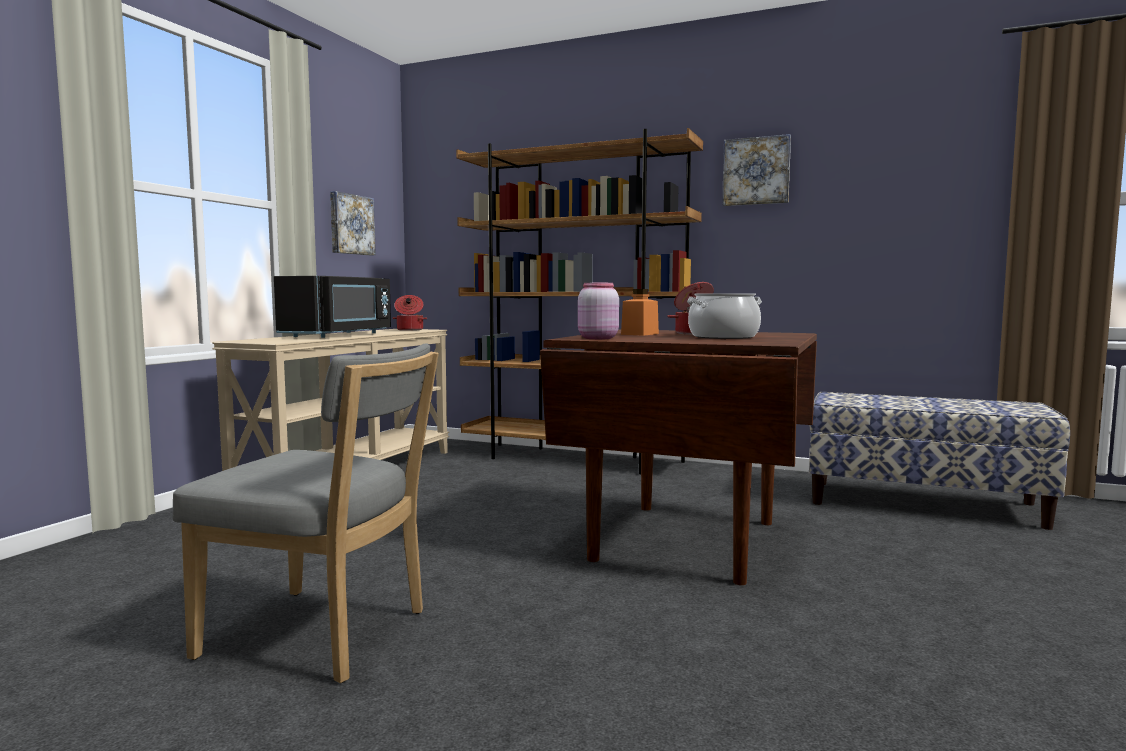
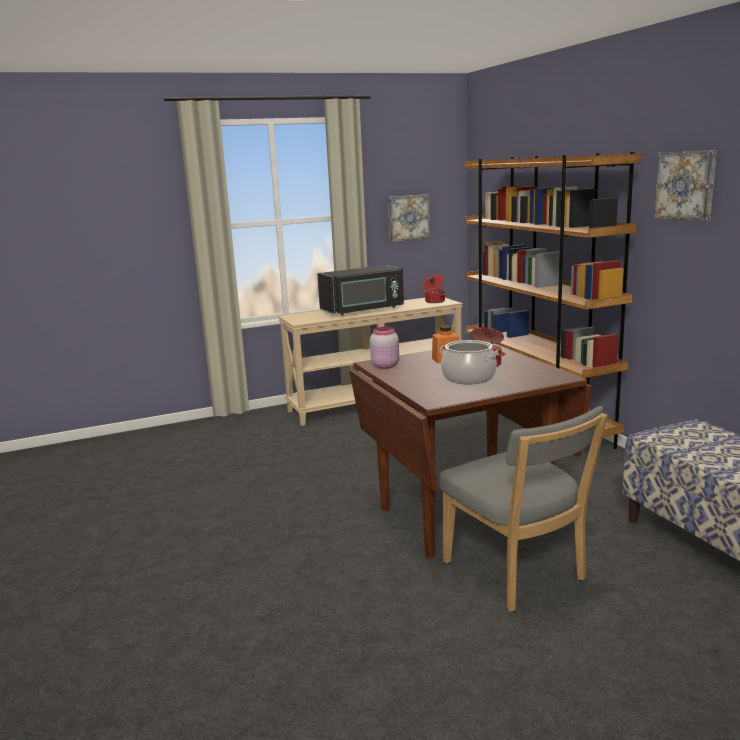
camera: 45 degrees right, 10 degrees up
(324, 635) = (212, 505): grey chair -> grey chair (517, 574)

